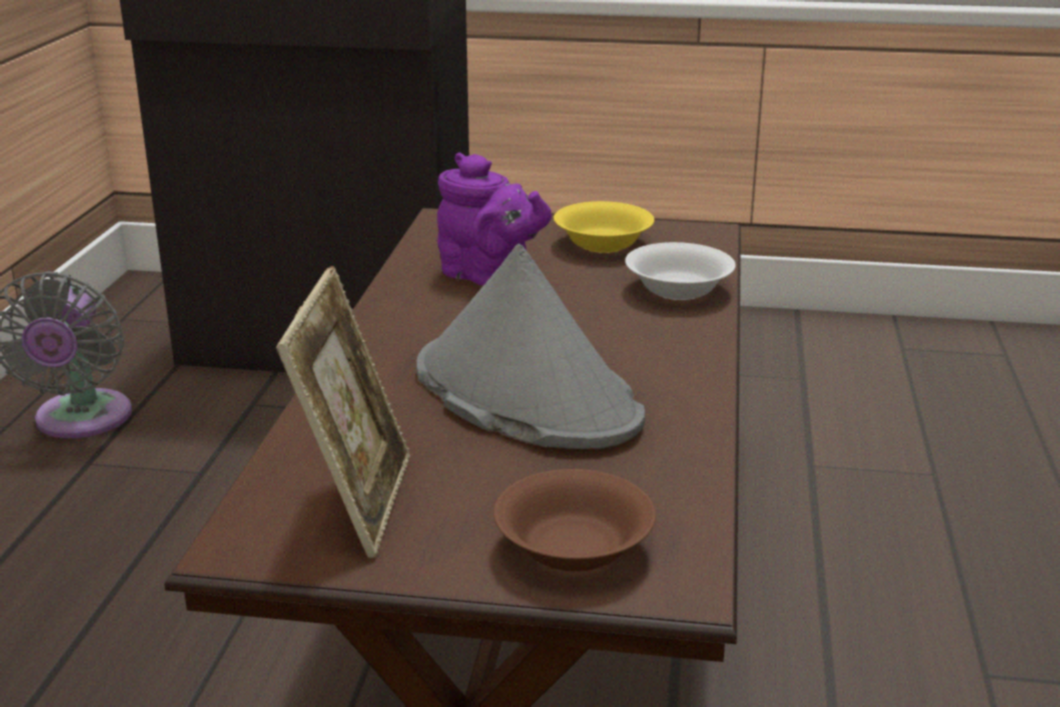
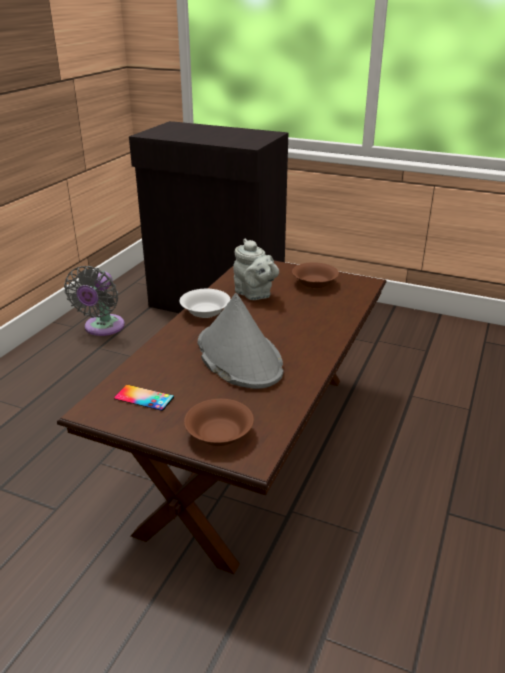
camera: 15 degrees right, 5 degrees up
(357, 502) = (144, 398): picture frame -> phone
(489, 276) = (255, 294): purple teapot -> grey teapot
(602, 244) = (314, 283): yellow bowl -> brown bowl
(677, 290) = (335, 312): white bowl -> white bowl (205, 312)

